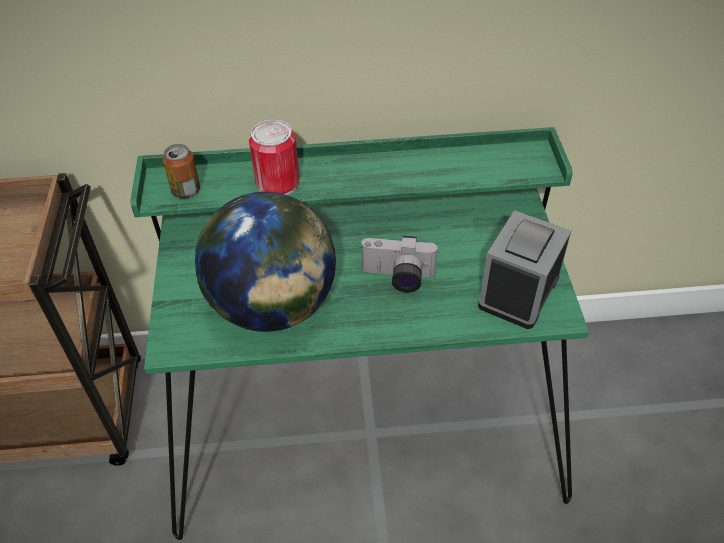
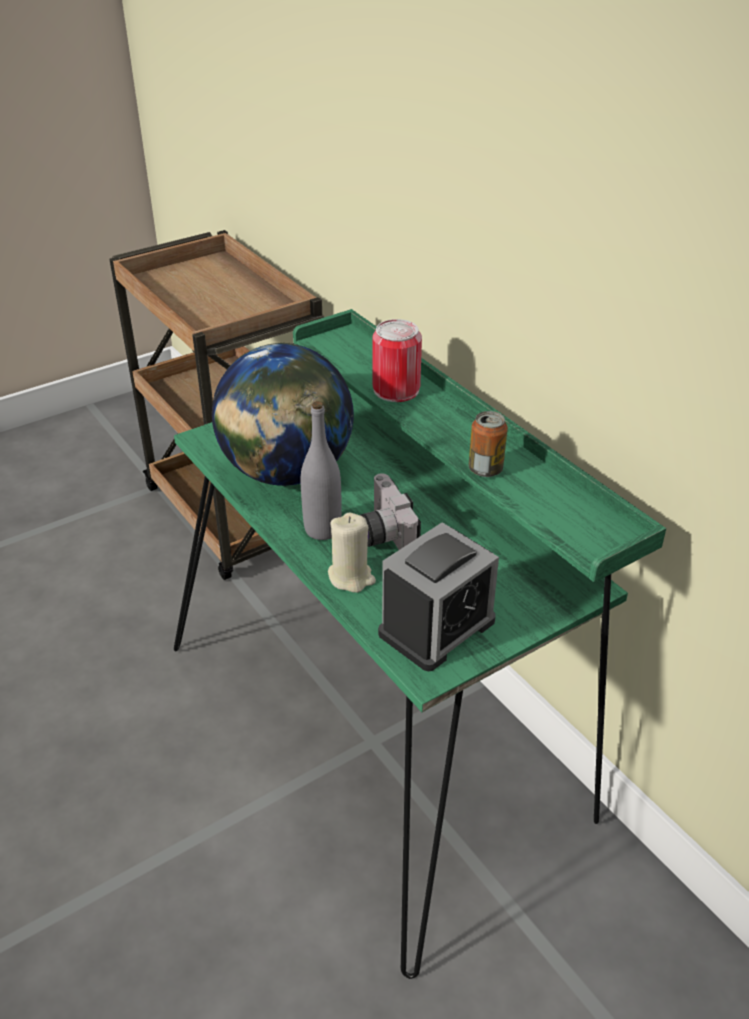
camera: 60 degrees right, 10 degrees down
(186, 191) = (340, 351): can -> can (485, 469)
(367, 312) = (322, 529): none -> grey bottle
(436, 317) = (351, 577): none -> beige candle
(519, 291) = (437, 627): alarm clock -> alarm clock turned 135 degrees clockwise

